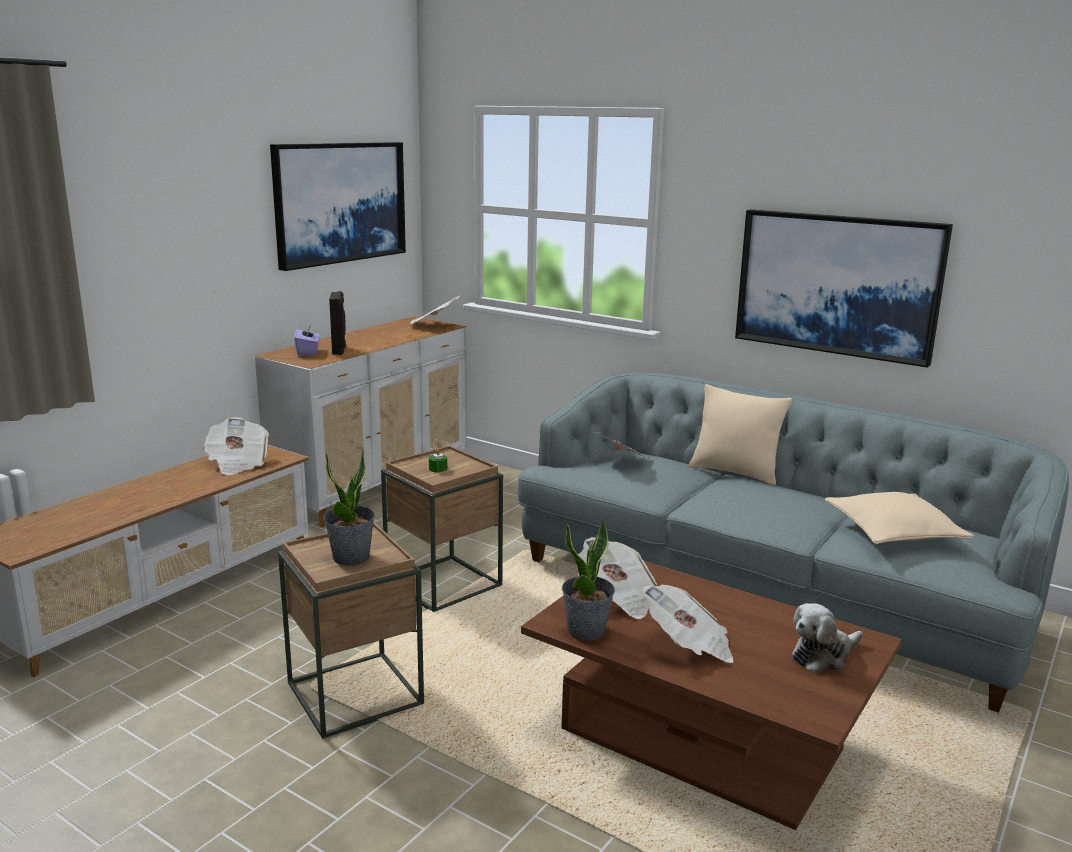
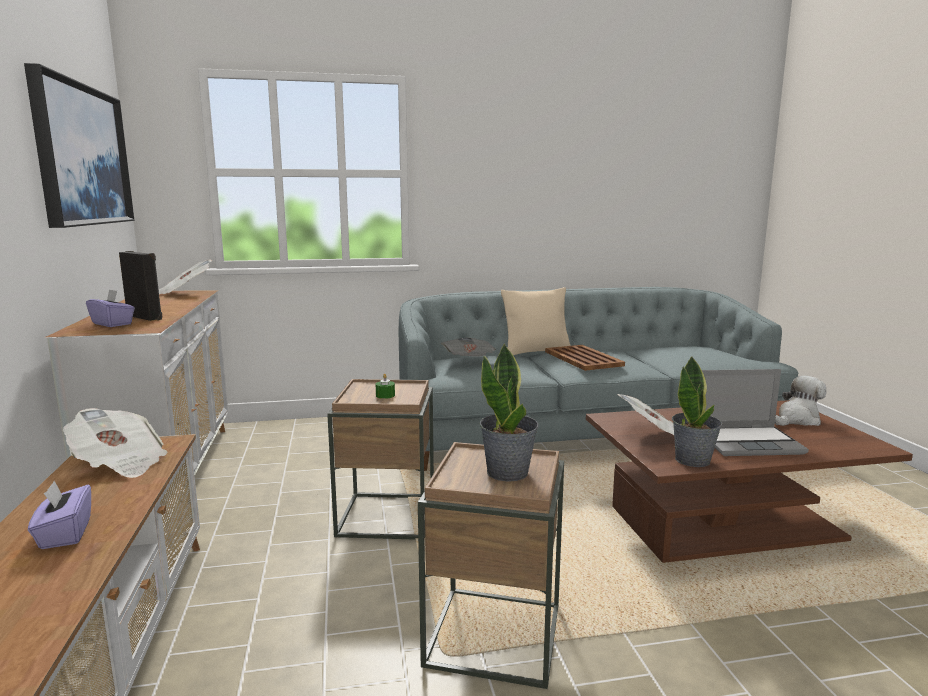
camera: 45 degrees left, 5 degrees down
(147, 495) = (65, 534): none -> purple tissue box
(688, 645) = (748, 442): newspaper -> laptop
(745, 496) = (583, 359): none -> brown tray
(823, 656) = (797, 420): plush toy -> plush toy turned 135 degrees counterclockwise
(837, 284) = (554, 207): picture -> none
(894, 532) = (682, 353): beige pillow -> none

